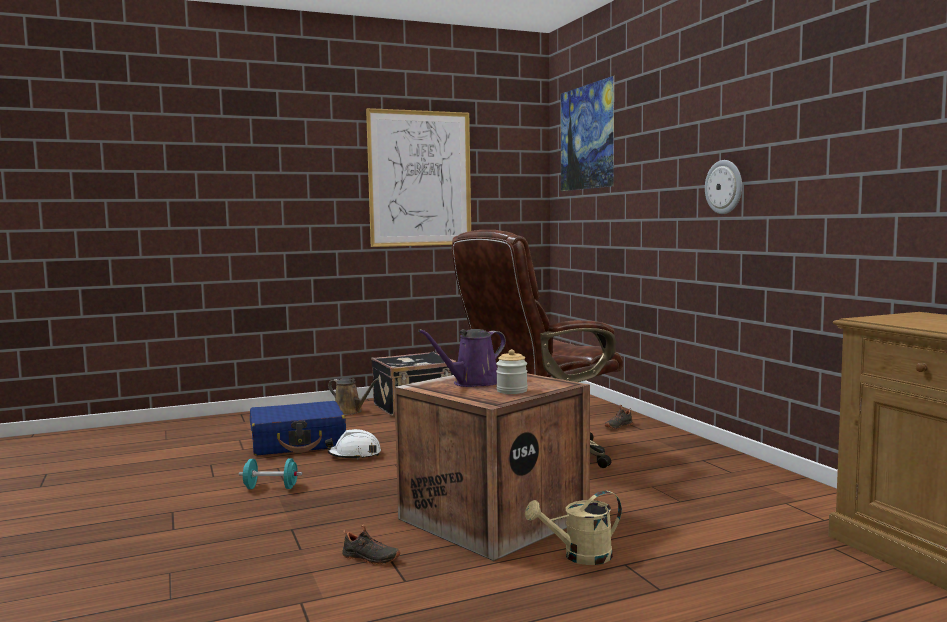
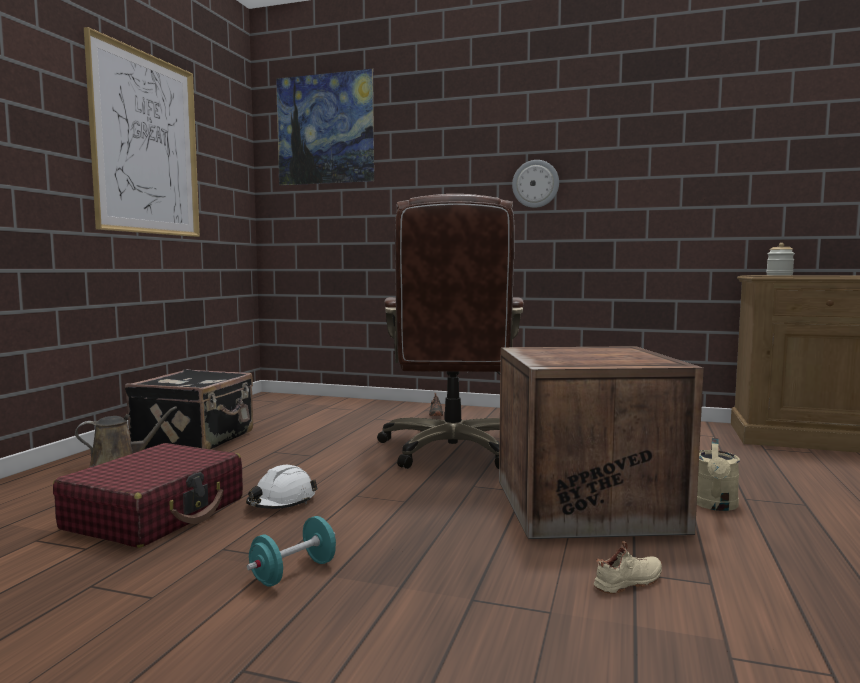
camera: 50 degrees left, 0 degrees up
(298, 443) = (157, 514): blue suitcase -> red suitcase
(370, 559) = (629, 583): black shoe -> beige shoe
(472, 383) = (570, 357): purple watering can -> none
(512, 391) = (630, 356): jar -> jar (779, 275)

